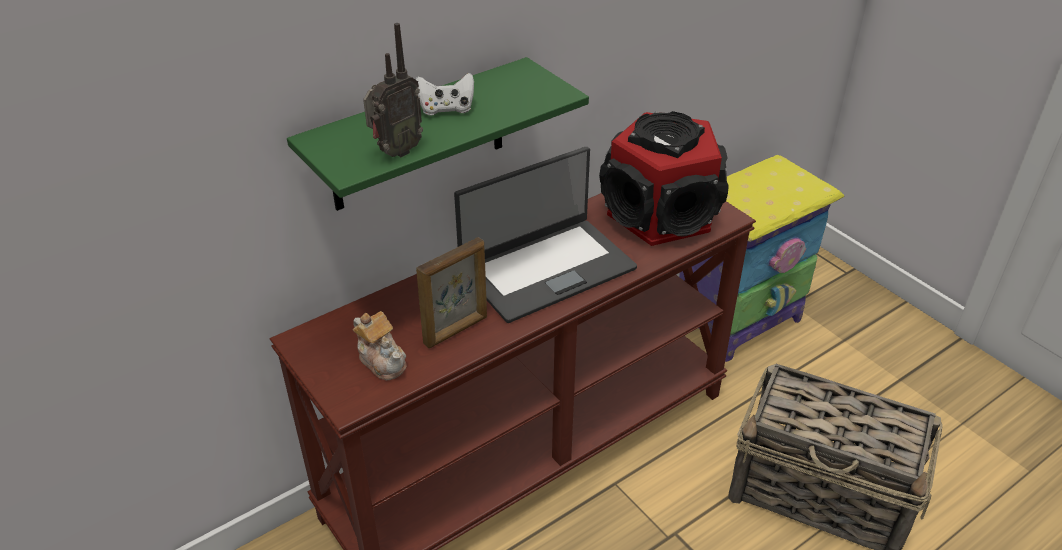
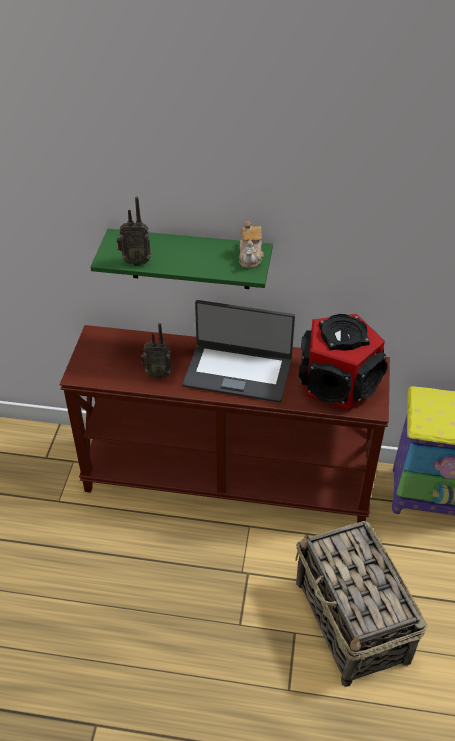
camera: 45 degrees right, 5 degrees up
(382, 360) = (111, 366): teapot -> teapot (251, 257)
(446, 109) = (189, 252): white game controller -> none
(456, 330) = (157, 374): picture frame -> radio

